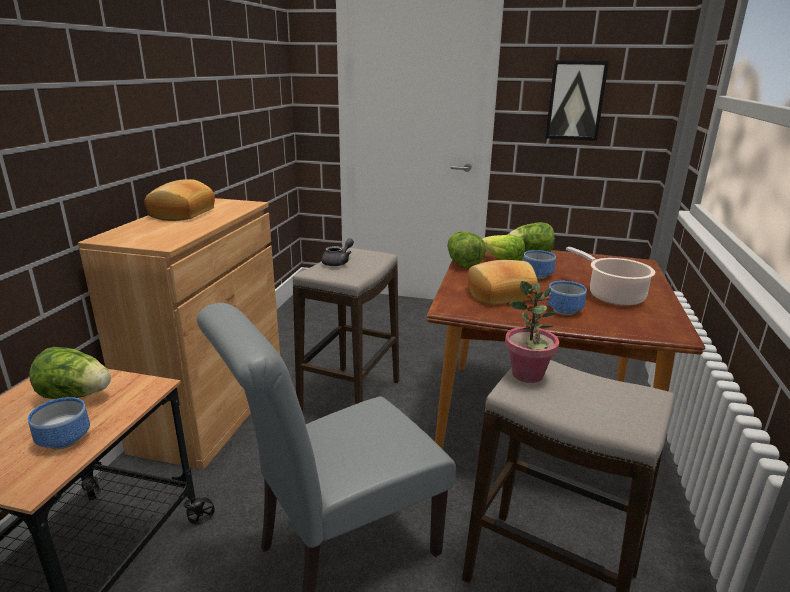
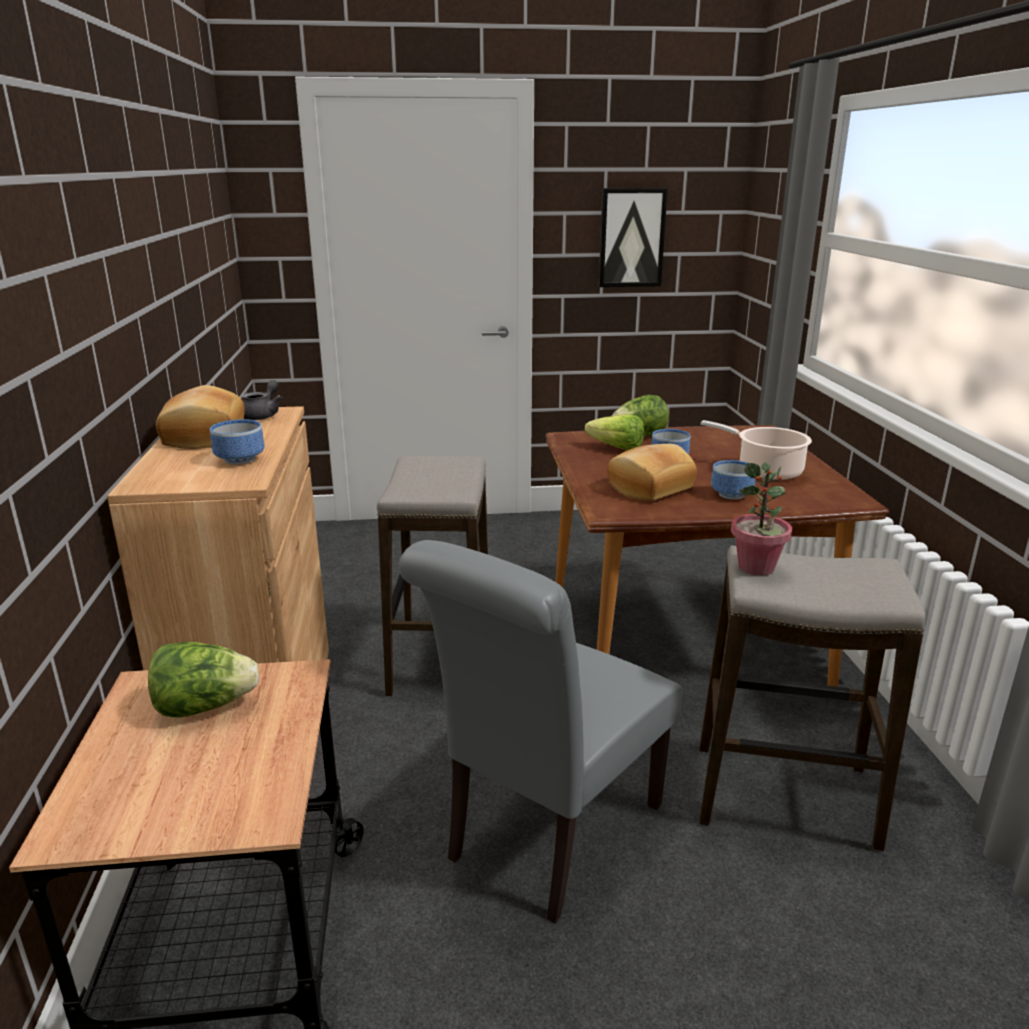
camera: 20 degrees left, 0 degrees up
(67, 439) = (254, 758): bowl -> bowl (242, 459)
(338, 262) = (421, 477): grey teapot -> grey teapot (262, 415)
(462, 263) = (573, 457): lettuce -> none

